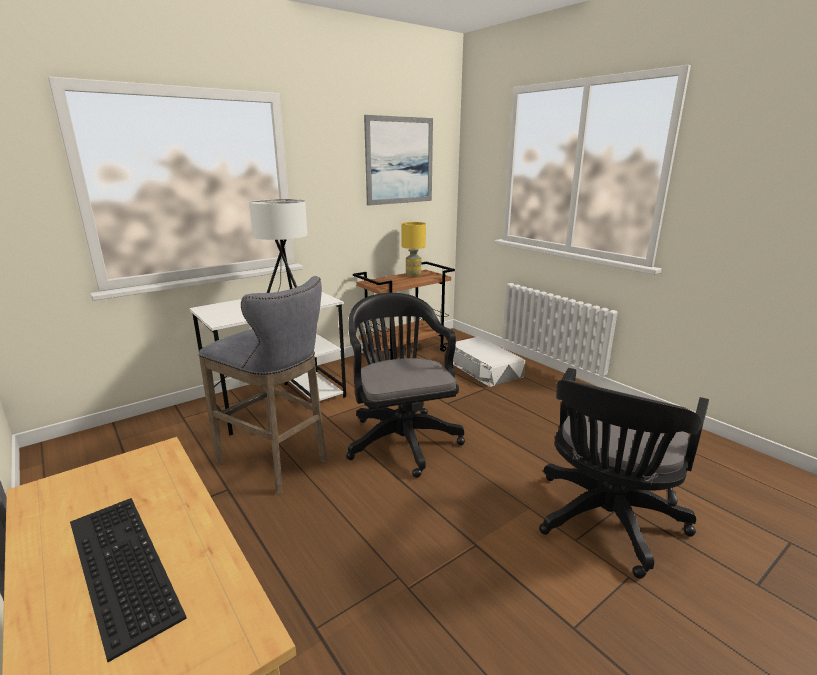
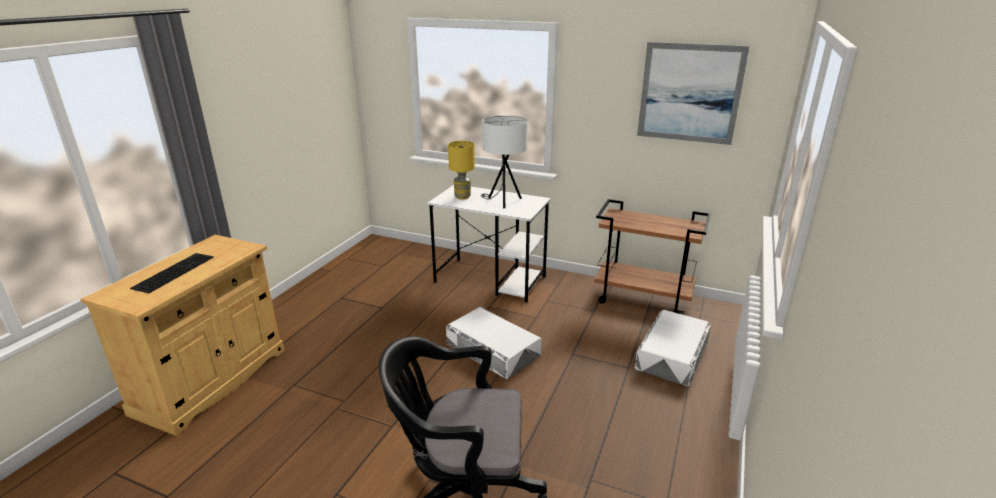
camera: 60 degrees right, 5 degrees up
(277, 462) = (419, 312): grey stool -> none
(401, 438) = (493, 349): black office chair -> white storage box
(413, 275) = (673, 222): yellow table lamp -> yellow table lamp (462, 197)

